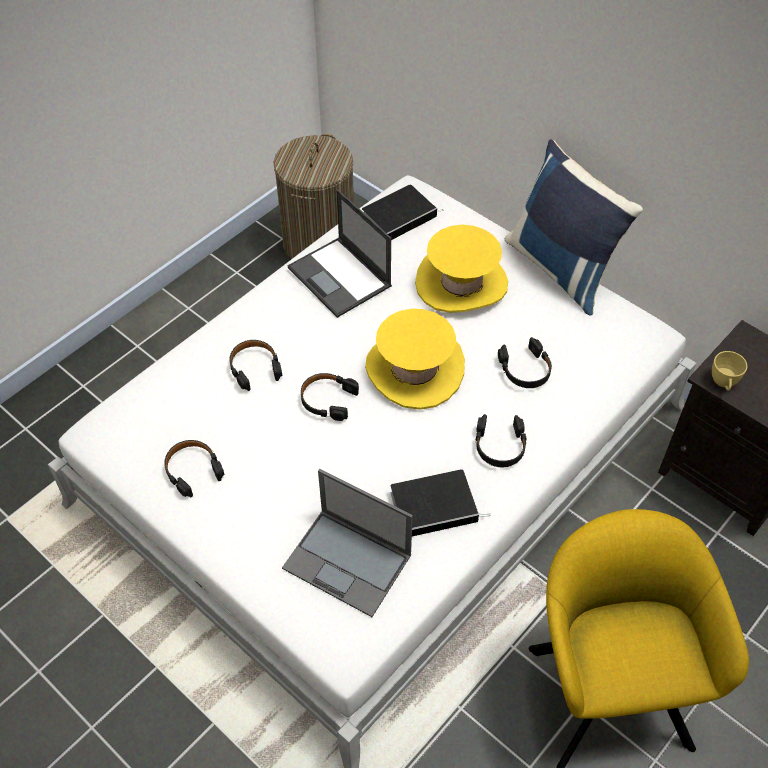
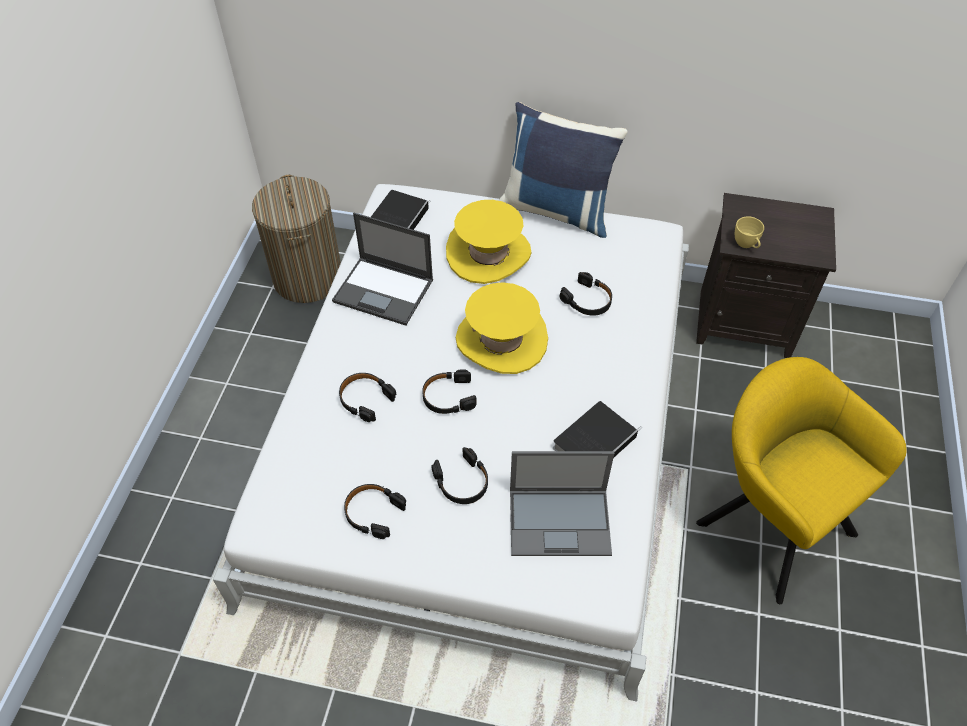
camera: 30 degrees left, 0 degrees up
(500, 446) = (610, 369): black headphones -> black headphones (462, 482)

